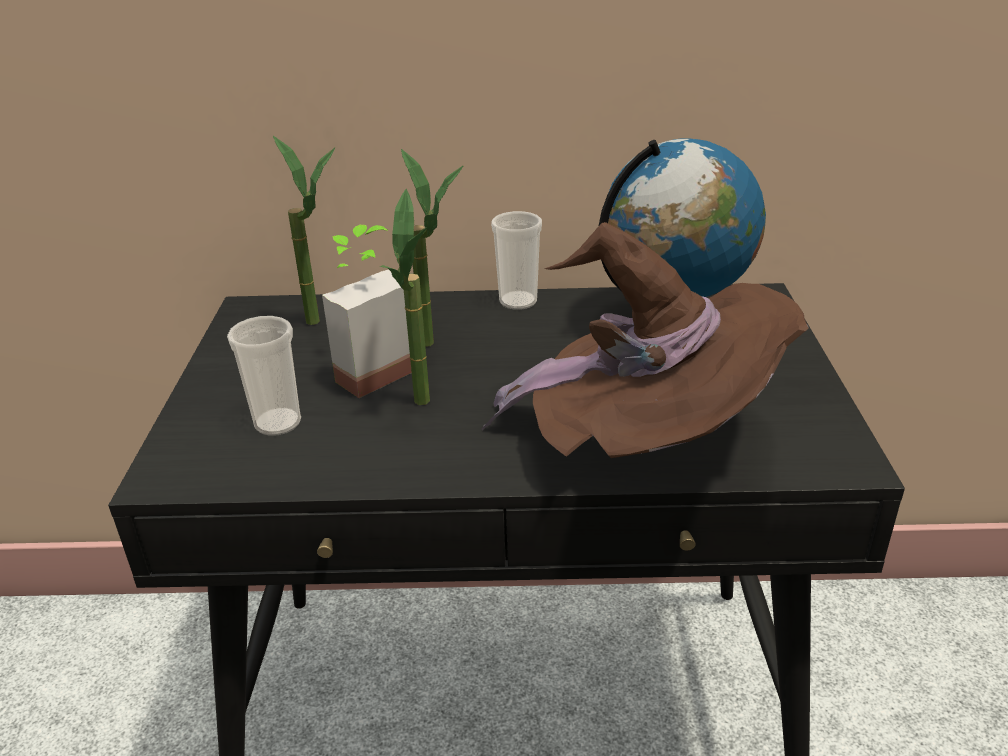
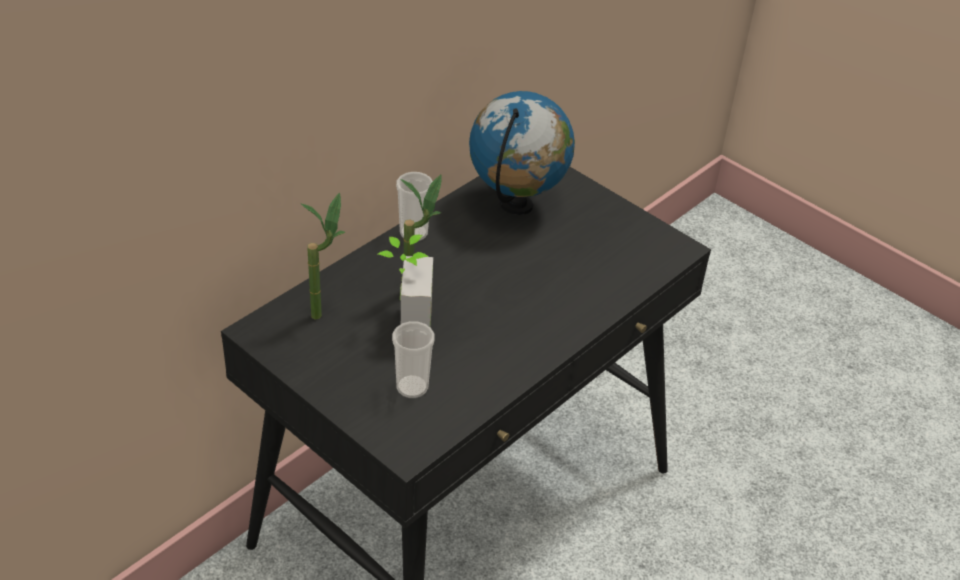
camera: 50 degrees left, 10 degrees up
(424, 410) = (472, 333): potted plant -> none
(649, 441) = (595, 286): brown hat -> none

